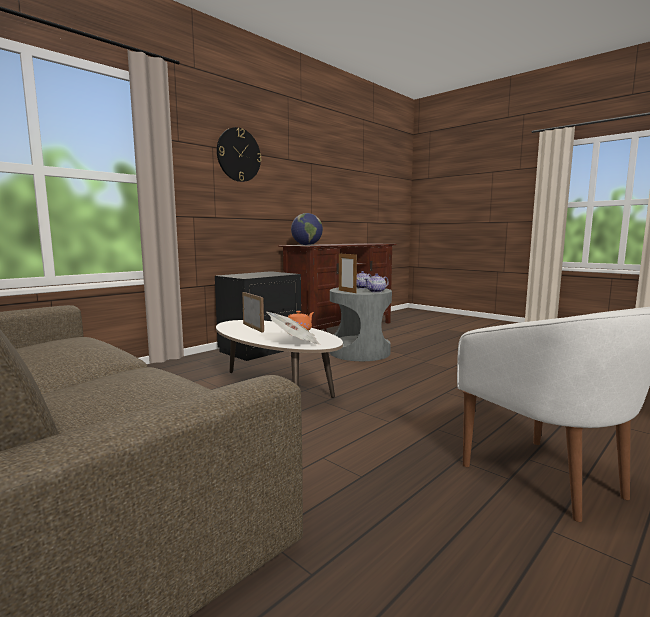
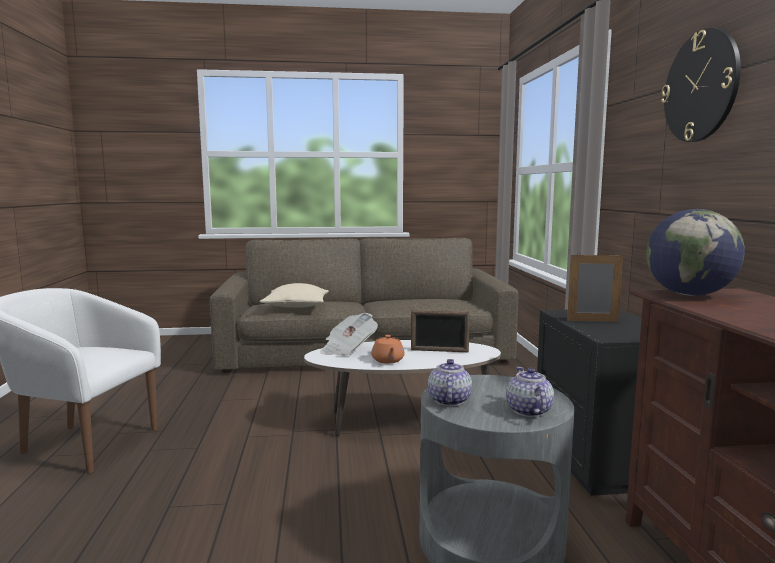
camera: 130 degrees right, 0 degrees up
(166, 391) = (296, 306): none -> beige pillow
(347, 291) = (482, 382): picture frame -> picture frame (592, 321)

